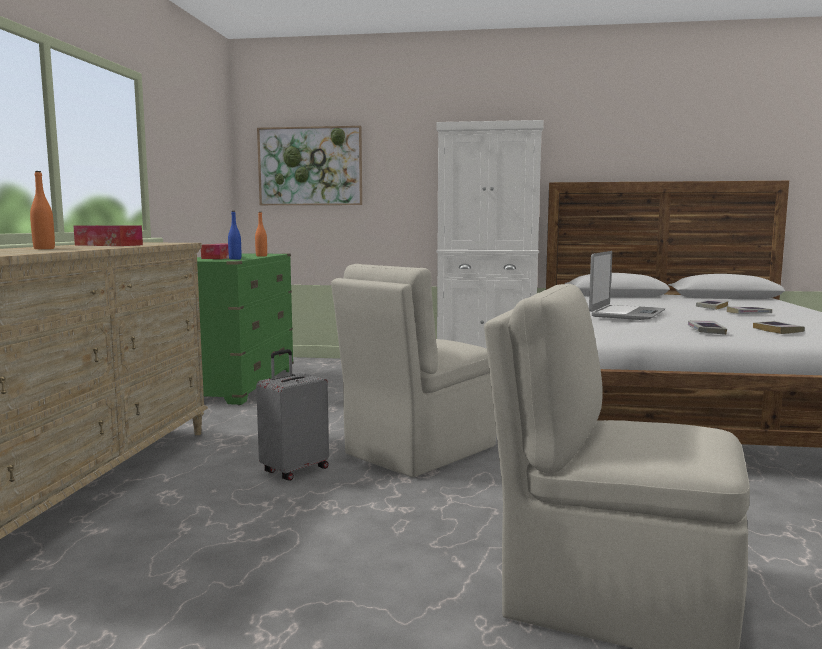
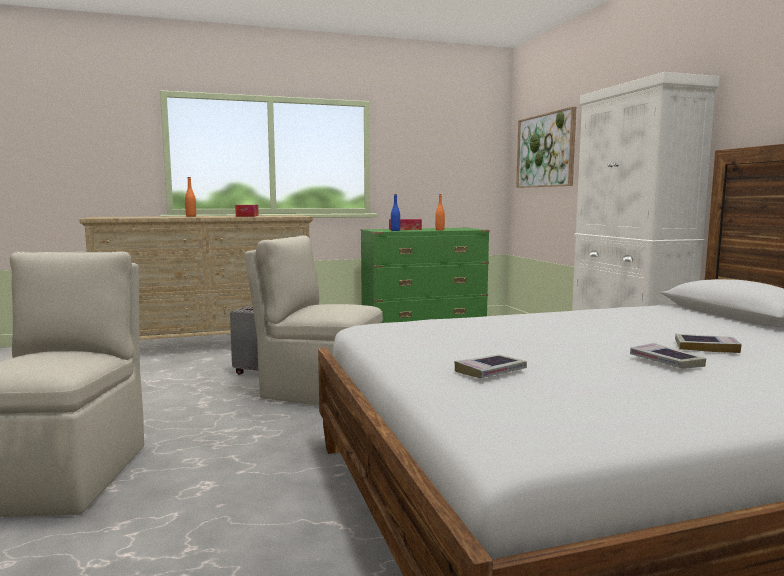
camera: 65 degrees right, 0 degrees up
(626, 314) = (505, 320): laptop -> none
(706, 331) = (427, 346): book -> none

